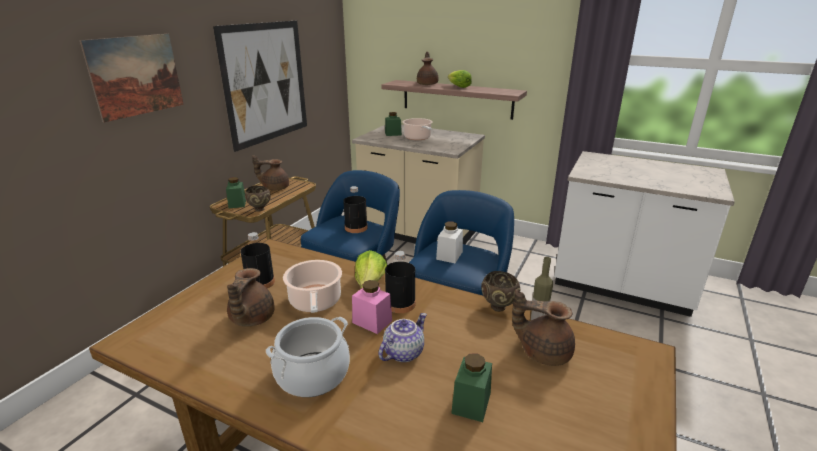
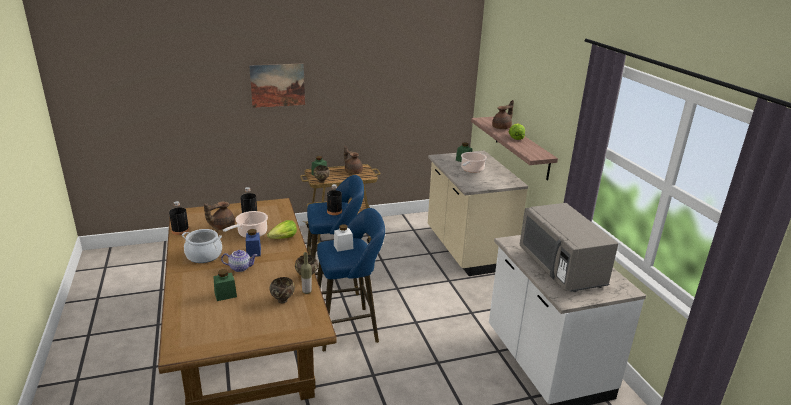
camera: 45 degrees right, 0 degrees up
(266, 83) = (378, 99): picture -> none
(372, 321) = (253, 252): pink jar -> blue jar
(400, 304) = (276, 252): black bottle -> black bottle (180, 231)
(543, 351) = (283, 300): brown teapot -> brown bowl
(655, 175) = (561, 268): none -> grey microwave

